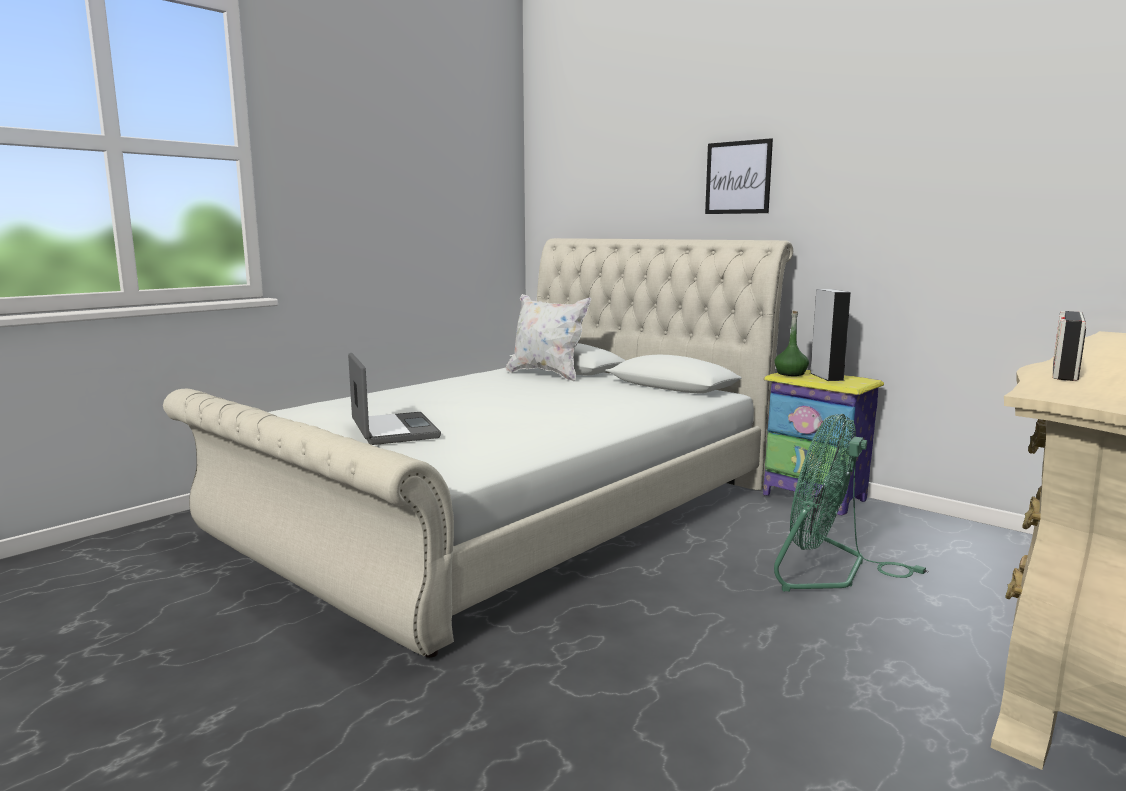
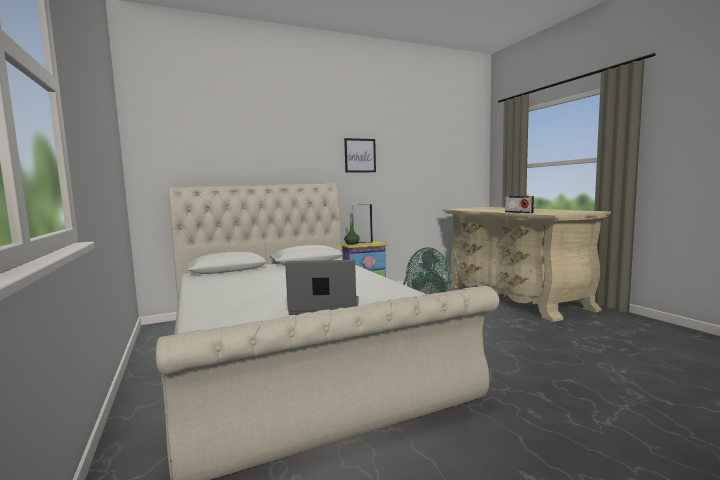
camera: 65 degrees left, 5 degrees down
(547, 374) = (232, 273): white pillow -> none
(738, 177) = (298, 153): picture -> picture (360, 155)

